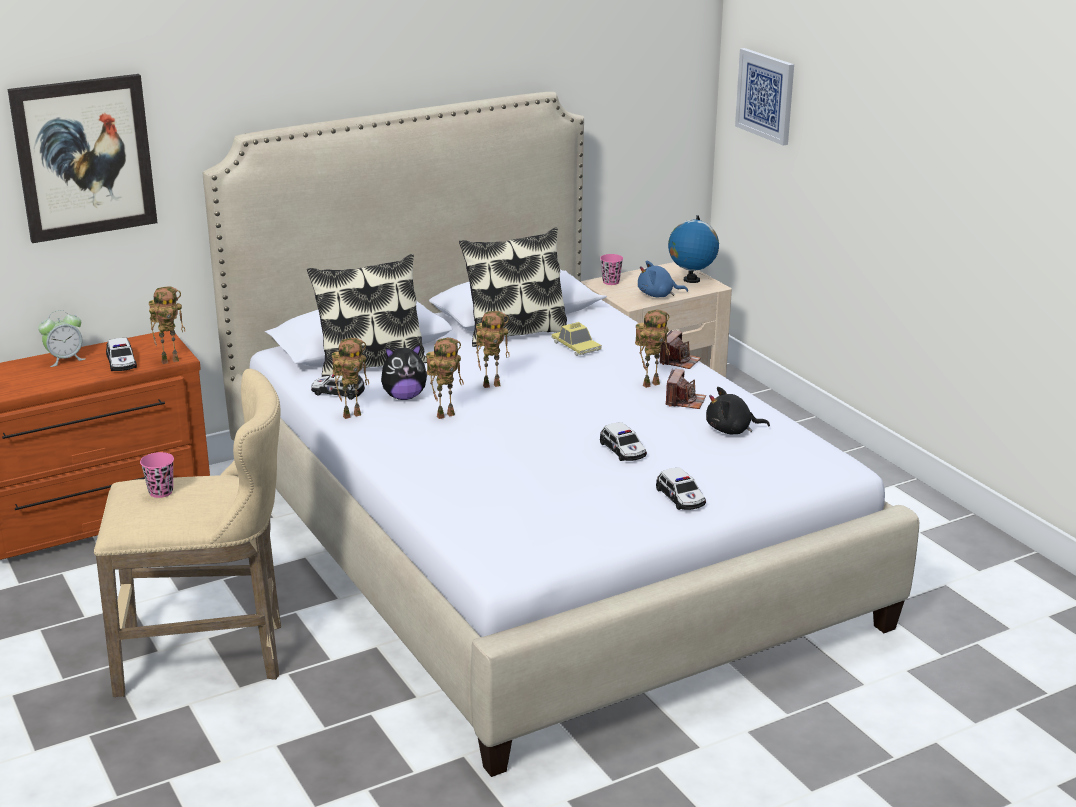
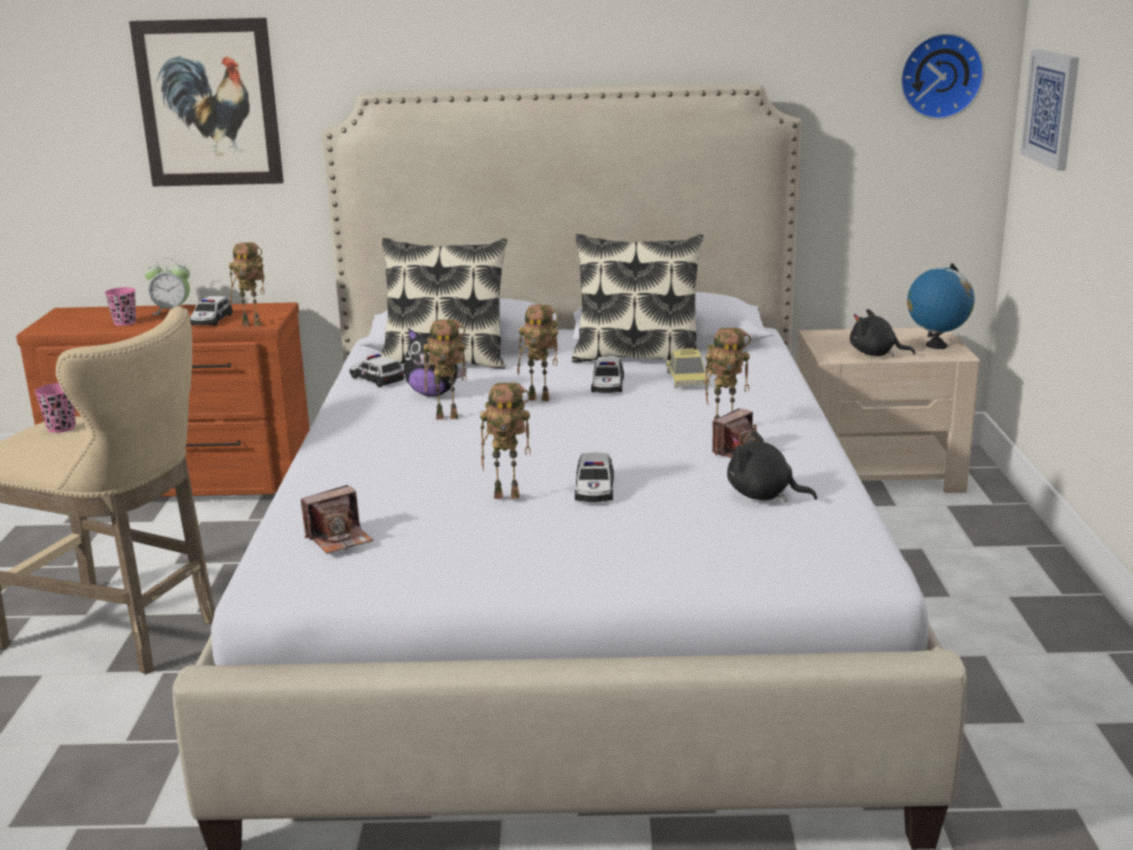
camera: 30 degrees right, 5 degrees down
(352, 414) = (358, 400): toy robot -> toy robot (508, 495)
(611, 282) = (834, 335): pink cup -> pink cup (125, 323)
(658, 295) = (875, 354): blue plush toy -> black plush toy
(668, 68) = (940, 76): none -> wall clock
(679, 361) = (793, 412): camera -> camera (339, 538)
(680, 497) = (592, 556): toy car -> toy car (607, 385)

